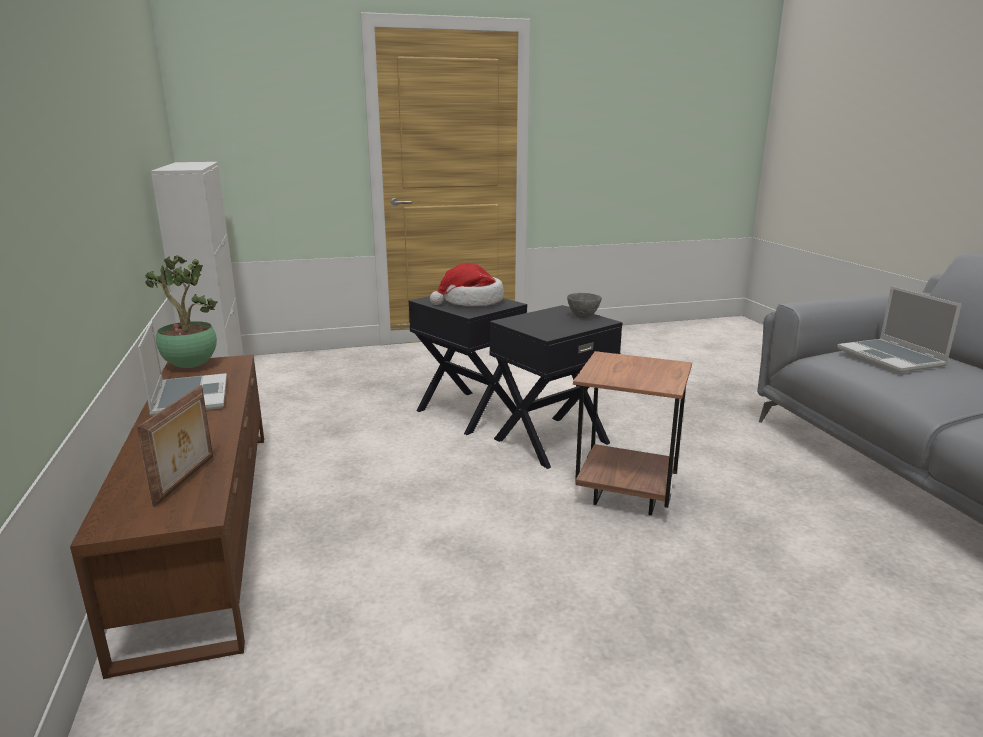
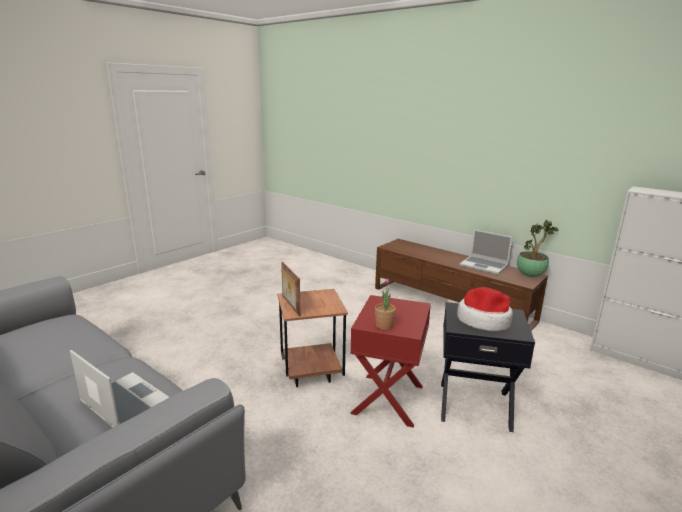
camera: 145 degrees right, 0 degrees up
(186, 480) = (409, 250): picture frame -> picture frame (290, 306)
(550, 440) = (389, 399): black side table -> red side table
(582, 316) = (384, 326): grey bowl -> potted plant

